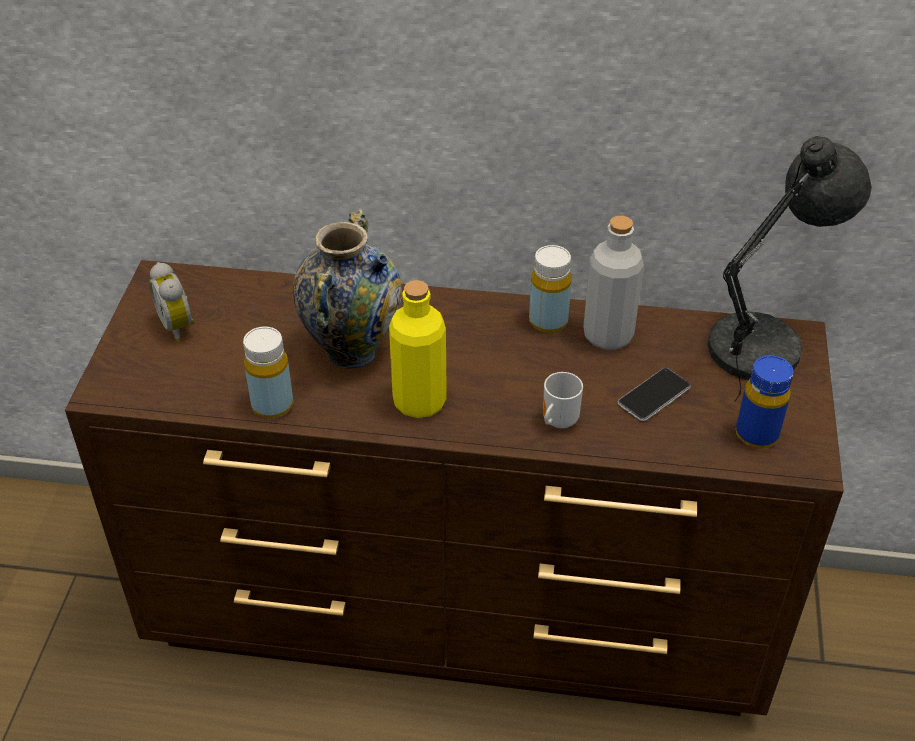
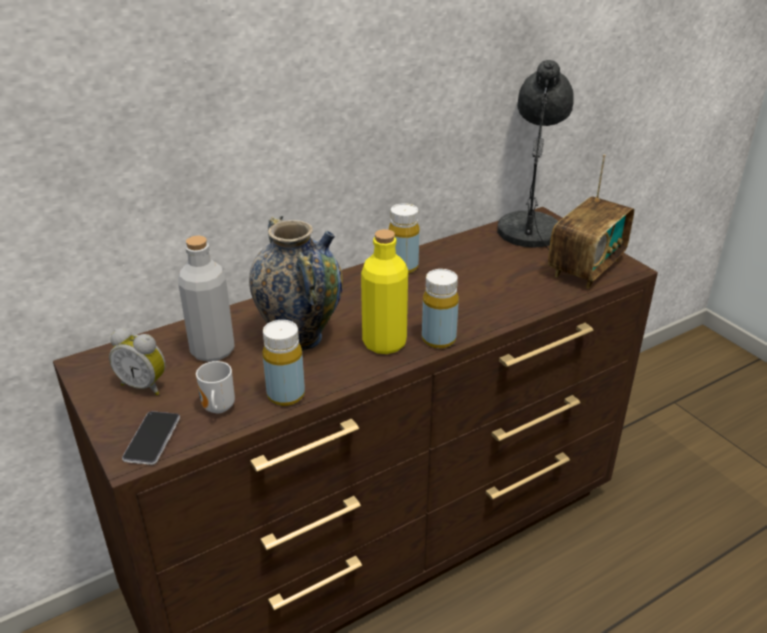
camera: 40 degrees left, 10 degrees down
(475, 429) = (438, 339): none -> yellow bottle
(557, 421) = (479, 312): mug -> mug (217, 409)
(608, 335) = (446, 259): grey bottle -> grey bottle (212, 350)
(654, 396) = (512, 275): phone -> phone (152, 438)
(756, 434) = (586, 267): blue bottle -> radio

